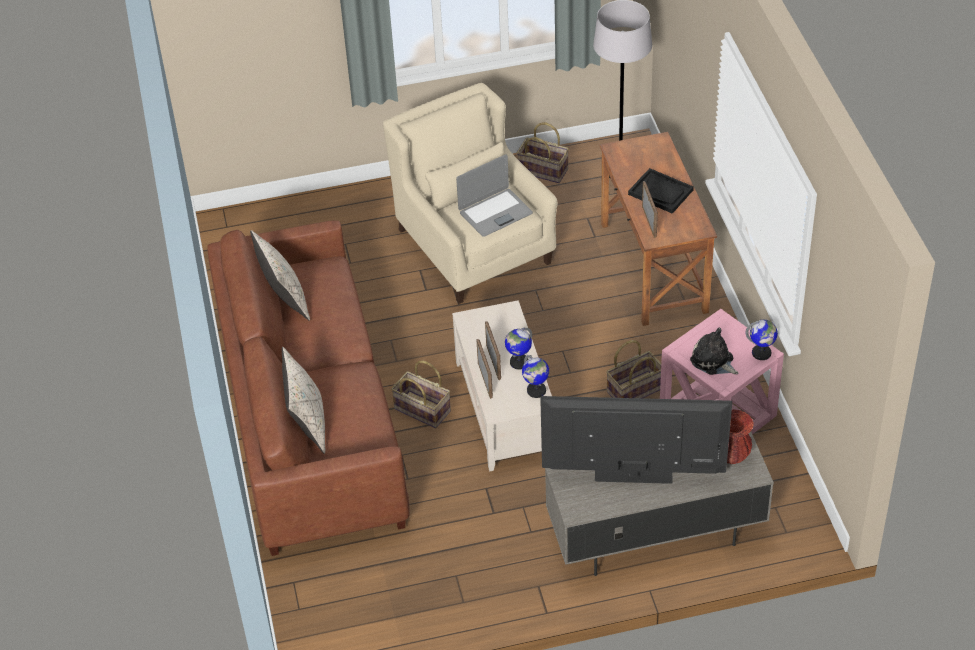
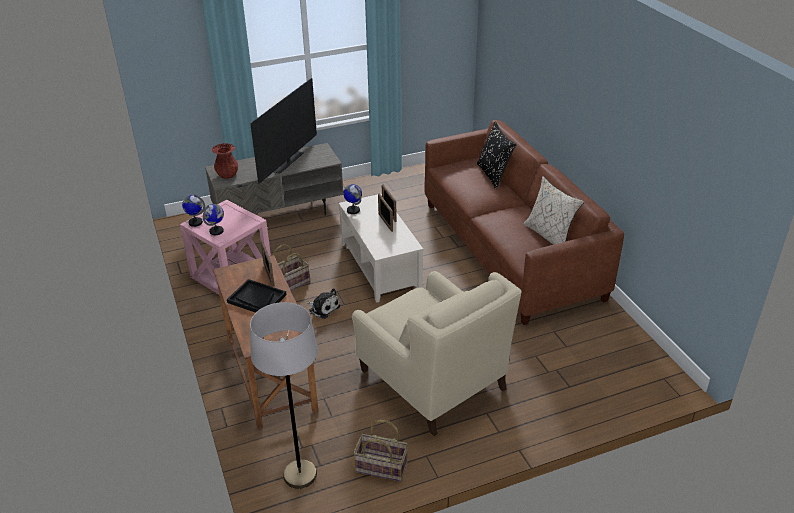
camera: 170 degrees right, 10 degrees down
(307, 424) = (494, 175): beige pillow -> black pillow
(421, 410) = (438, 261): basket -> none
(495, 213) = (406, 311): laptop -> none
(519, 362) = (367, 224): globe -> globe (216, 231)
(633, 477) = (288, 162): television -> television turned 60 degrees counterclockwise
(713, 361) = (230, 217): plush toy -> plush toy (323, 308)

